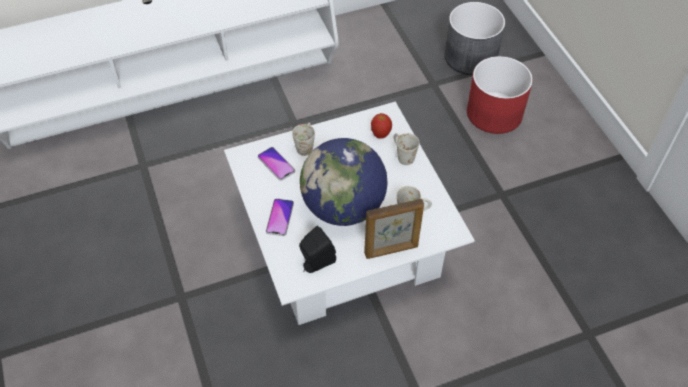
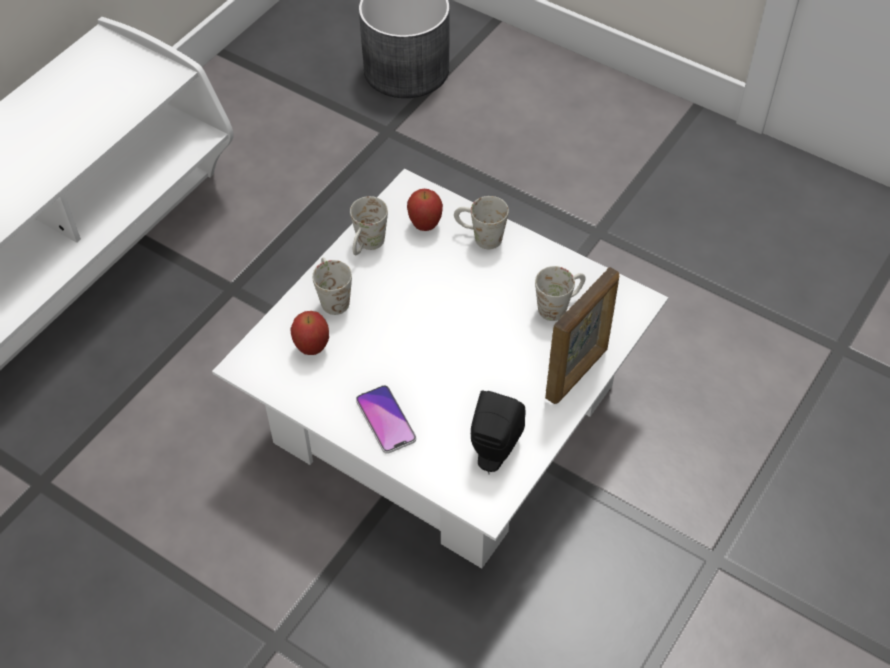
camera: 35 degrees left, 0 degrees up
(276, 164) = (312, 347): phone -> apple
(343, 130) = (367, 246): none -> white mug
(343, 207) = (462, 353): globe -> none
(494, 112) = (500, 129): red planter -> none

